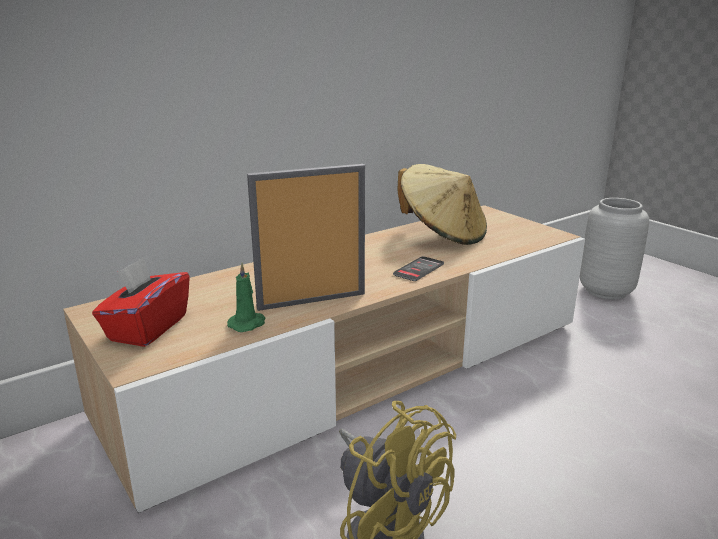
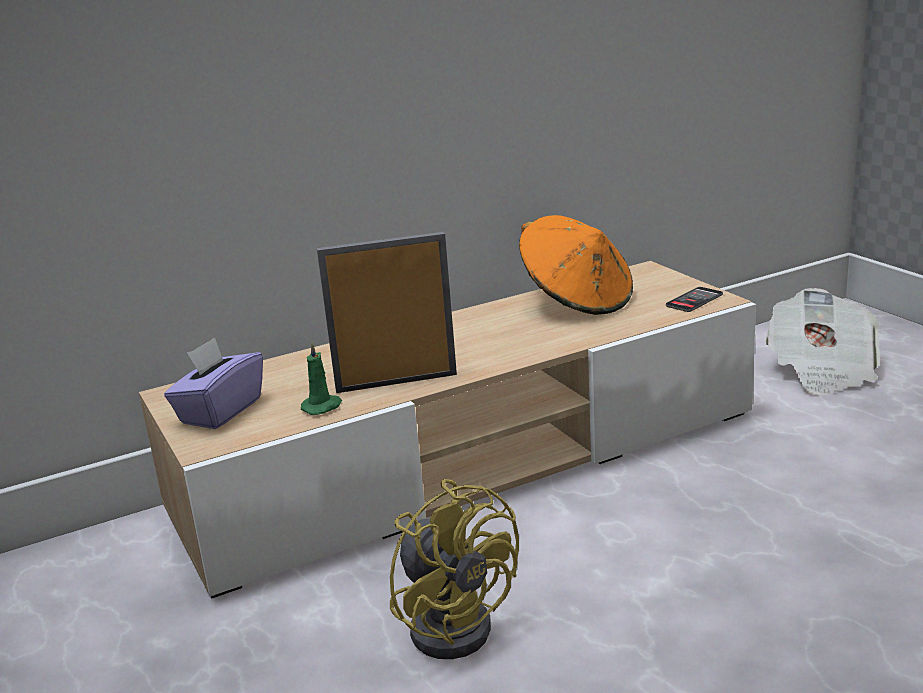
camera: 10 degrees right, 0 degrees up
(147, 328) = (220, 411): red tissue box -> purple tissue box
(419, 269) = (529, 345): phone -> phone (694, 300)
(442, 234) = (577, 301): beige hat -> orange hat
(606, 291) = (821, 370): grey vase -> newspaper

